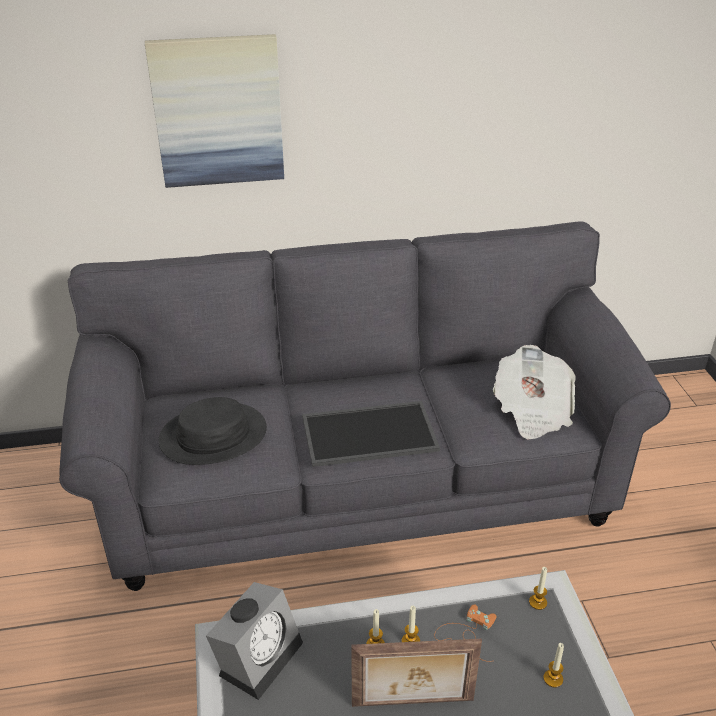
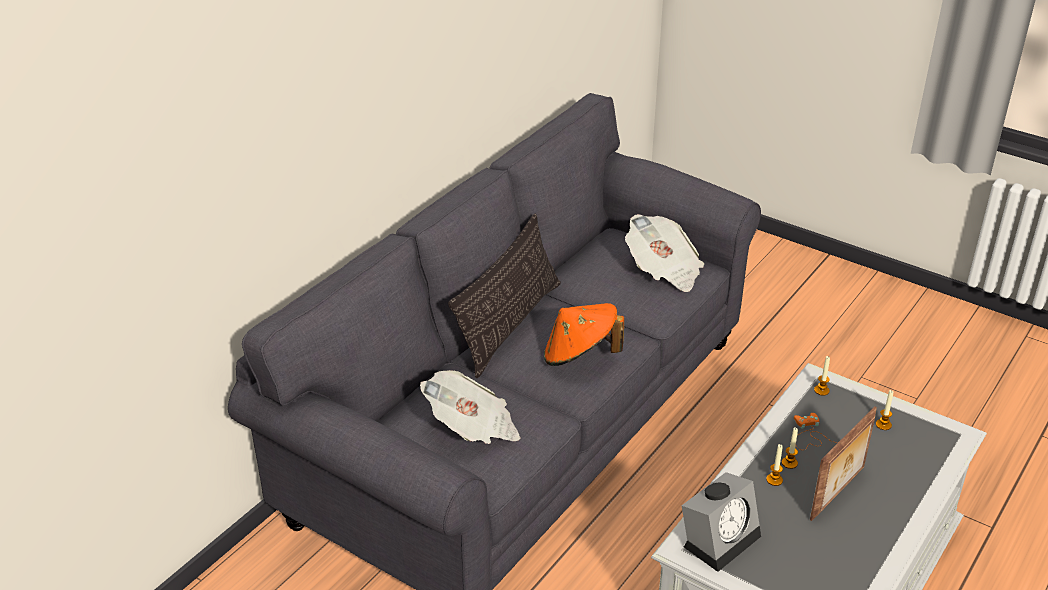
camera: 45 degrees left, 0 degrees up
(213, 436) = (473, 428): black hat -> newspaper
(218, 111) = (323, 107): picture -> none
(259, 654) = (720, 538): alarm clock -> alarm clock turned 60 degrees clockwise
(355, 383) = (509, 325): none -> pillow
(368, 435) = (580, 356): tray -> orange hat

